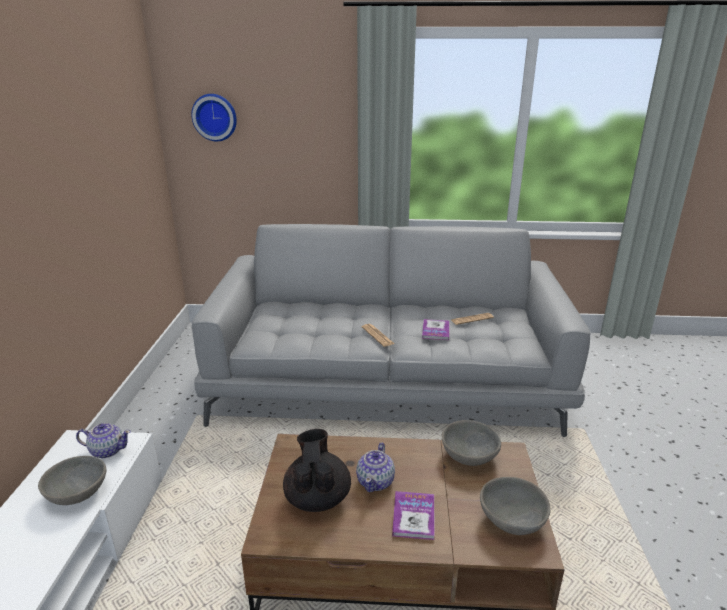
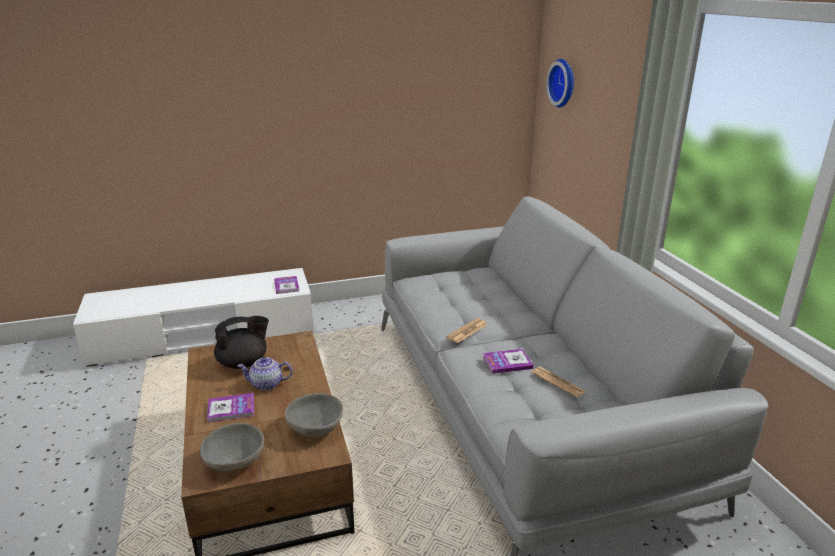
camera: 70 degrees right, 0 degrees up
(78, 493) = (246, 291): grey bowl -> none
(107, 450) = (286, 286): teapot -> book

